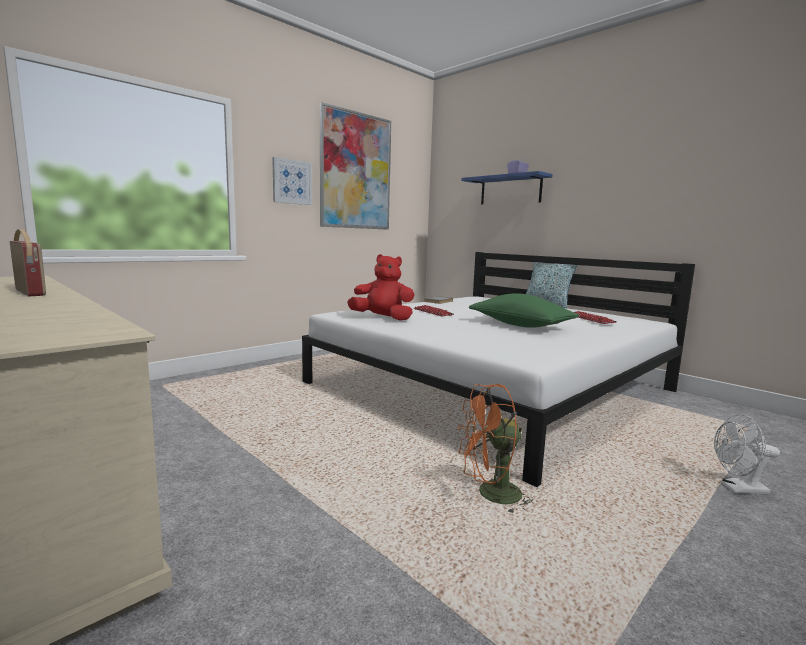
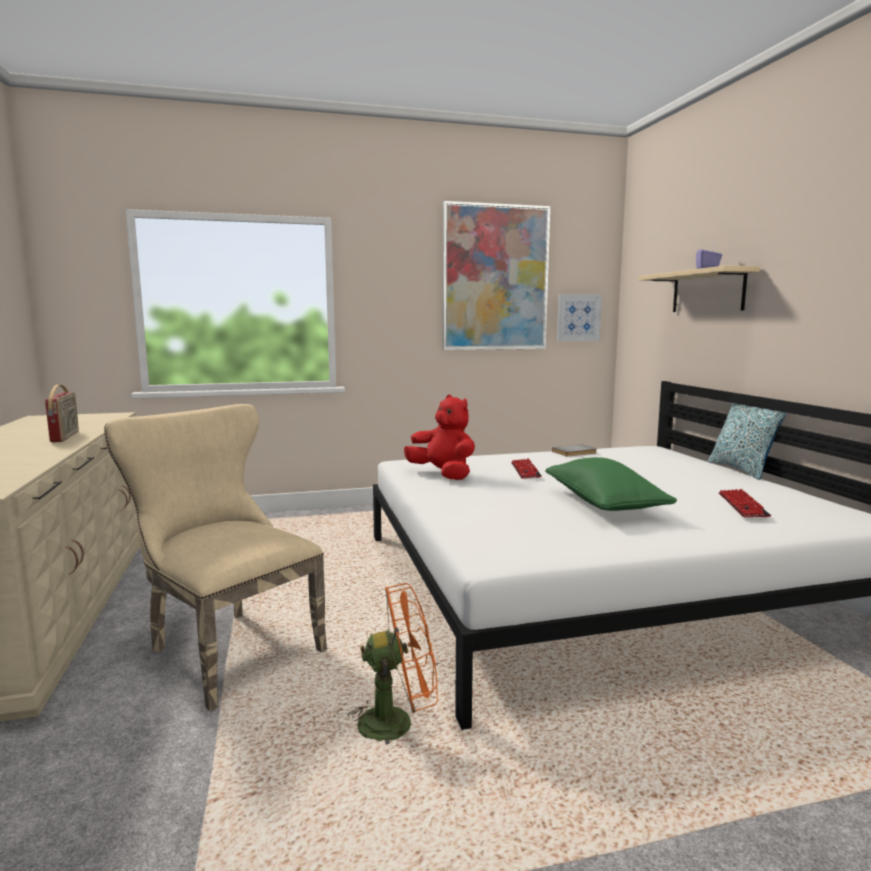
camera: 30 degrees right, 0 degrees up
(287, 485) = (226, 649): none -> beige chair
(292, 182) = (405, 300): picture -> picture (578, 317)
(491, 495) = (397, 722): orange fan -> orange fan turned 150 degrees clockwise
(510, 190) = (707, 291): blue shelf -> beige shelf
(738, 489) = (777, 836): white fan -> none

